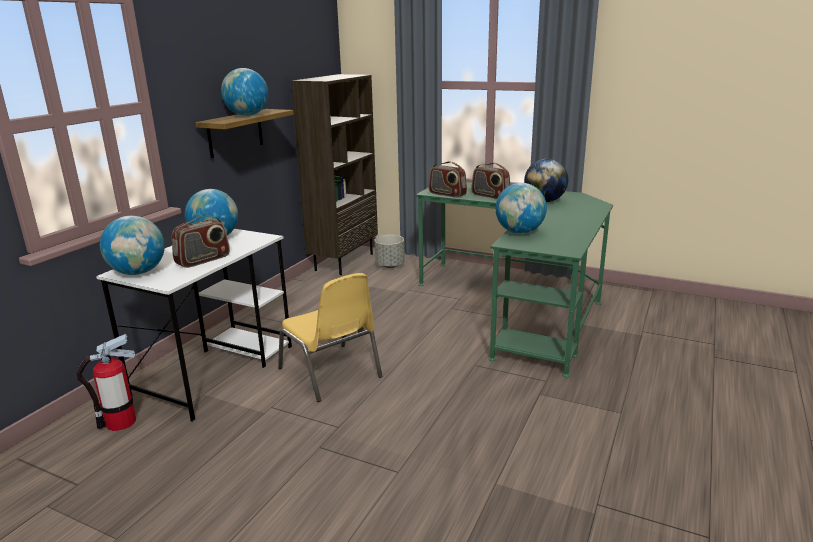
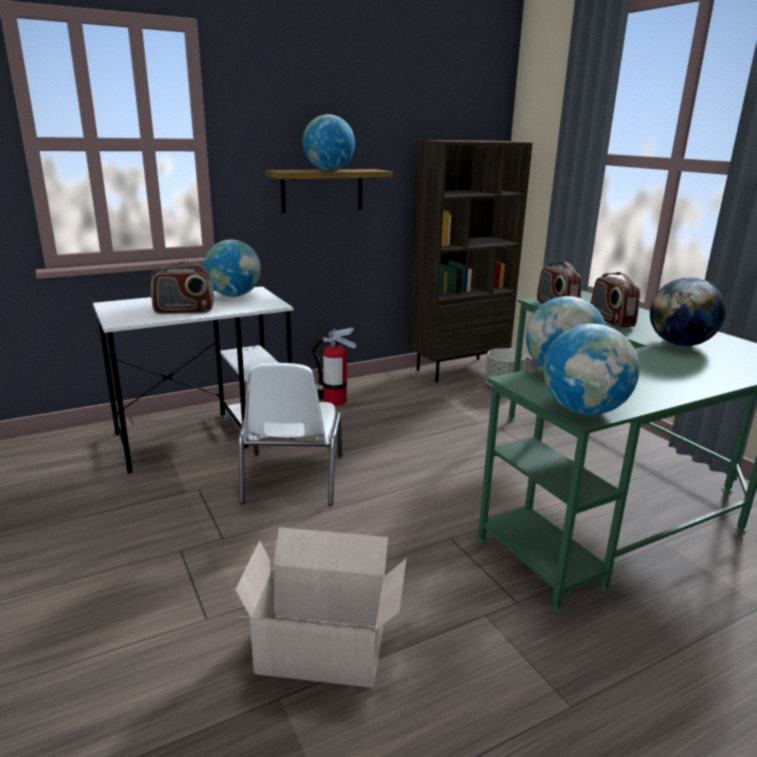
camera: 35 degrees right, 0 degrees up
(120, 422) = (85, 451): fire extinguisher -> fire extinguisher (334, 400)
(138, 272) = (121, 308): globe -> globe (584, 410)
(331, 373) = (292, 479): yellow chair -> white chair
(487, 450) = (325, 650): none -> cardboard box

